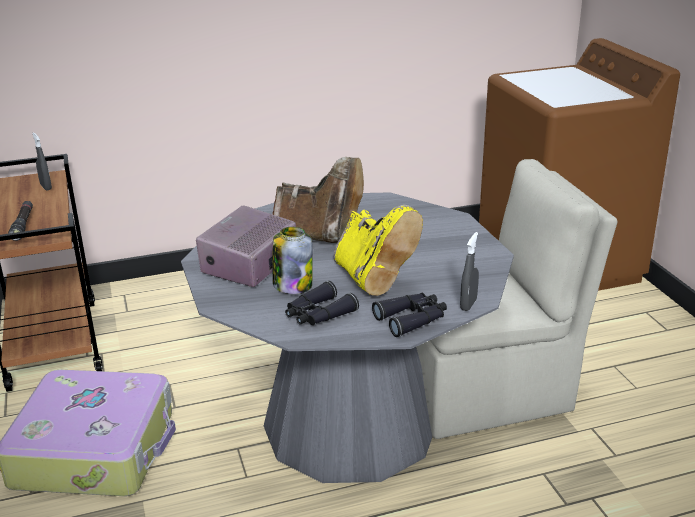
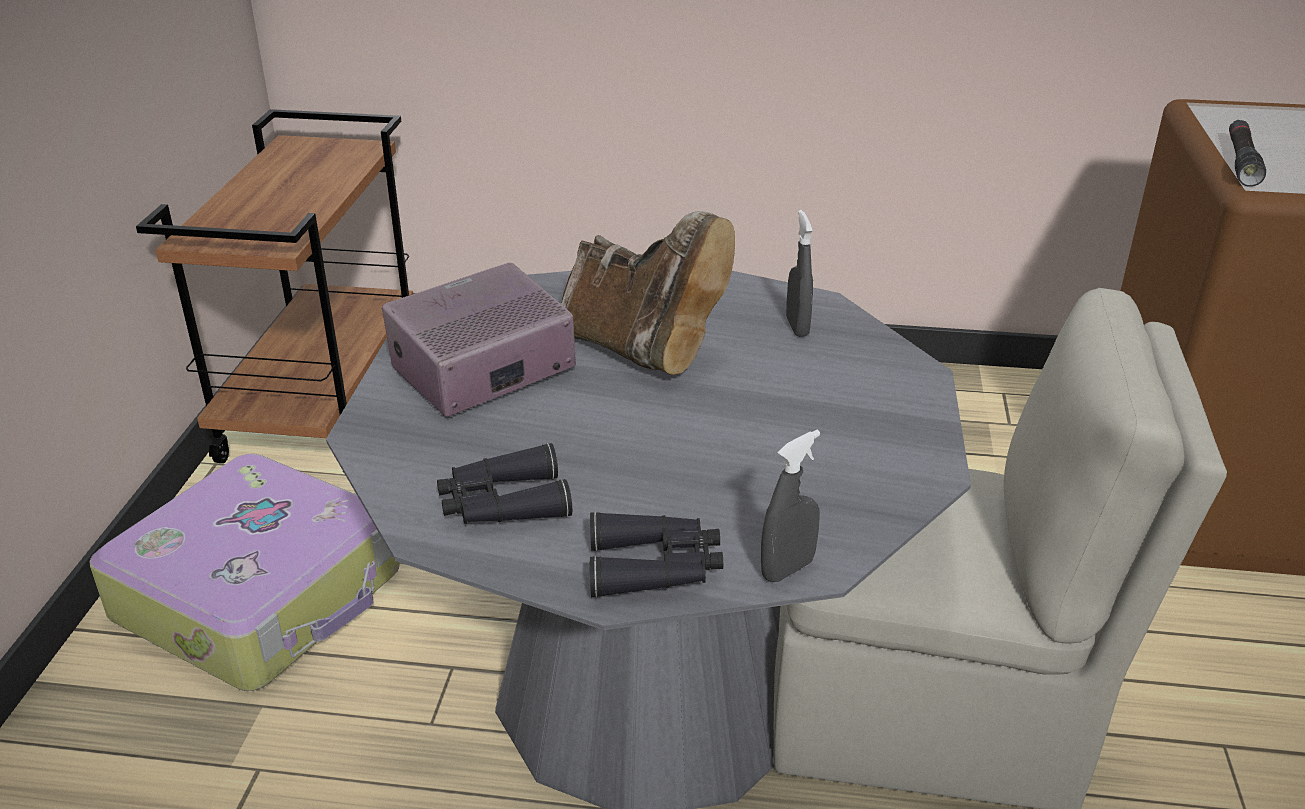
camera: 25 degrees right, 5 degrees up
(23, 225) = (257, 217): black flashlight -> black flashlight (1241, 162)
(46, 187) = (343, 163): grey spray bottle -> grey spray bottle (797, 327)
(292, 285) = (513, 431): jar -> none
(372, 280) = (656, 461): yellow boot -> none

